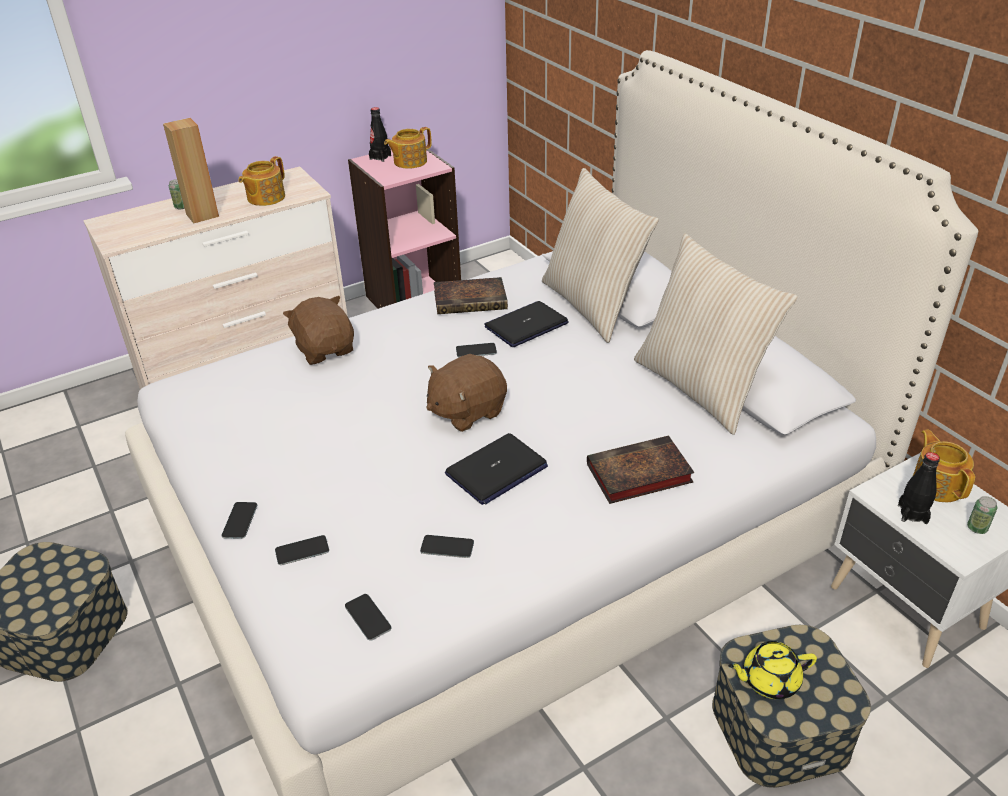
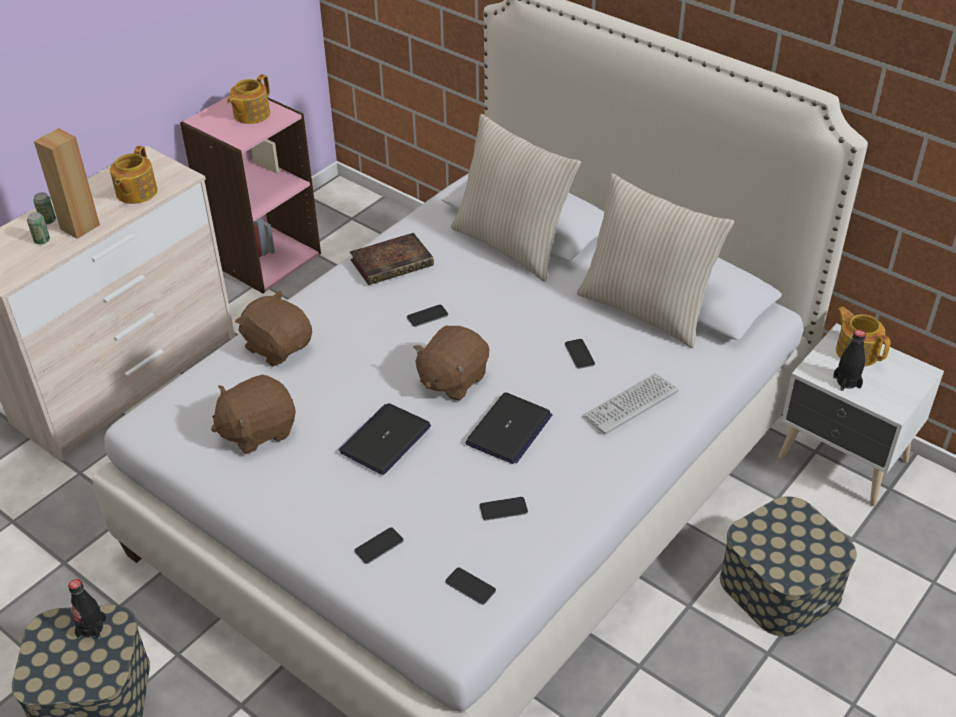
camera: 20 degrees left, 5 degrees up
(240, 520) = (303, 534): phone -> phone (579, 354)
(259, 416) = (257, 430): none -> brown plush toy
(380, 157) = (215, 114): black bottle -> black bottle (92, 628)
(526, 325) = (460, 279): laptop -> laptop (385, 439)
(637, 475) = (630, 404): book -> keyboard
(769, 680) = (773, 549): yellow teapot -> none
(977, 528) = (898, 382): can -> can (42, 240)

